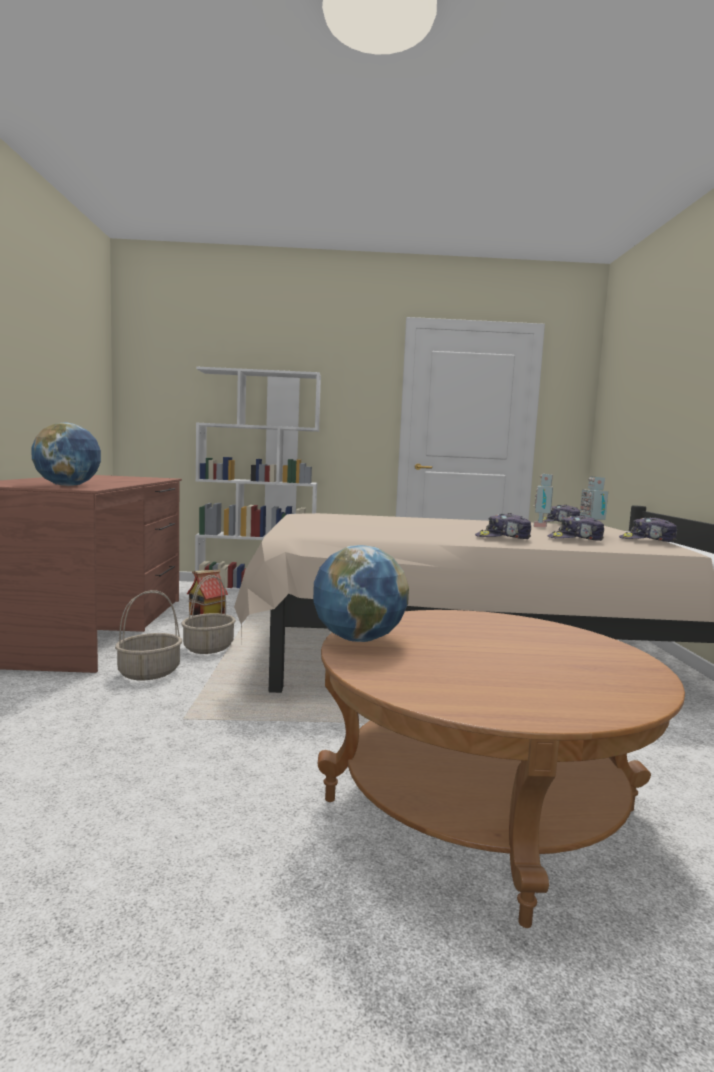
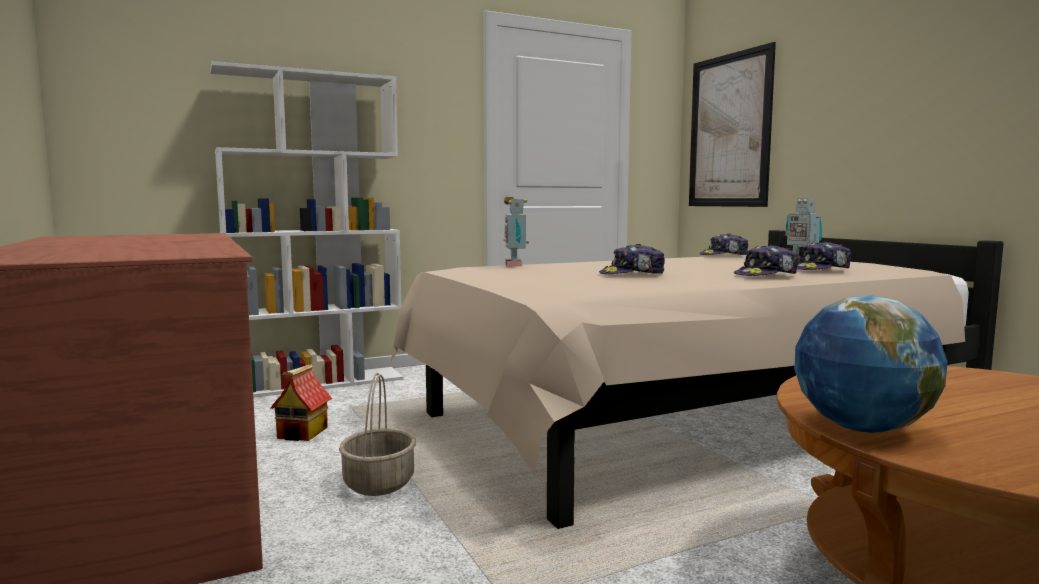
camera: 25 degrees left, 0 degrees up
(68, 486) = (164, 253): globe -> none
(149, 673) = (349, 546): basket -> none
(542, 527) = (732, 260): toy robot -> toy robot (516, 266)
(621, 412) = (729, 131): none -> picture
(647, 540) = (866, 264): cap -> cap (632, 274)

